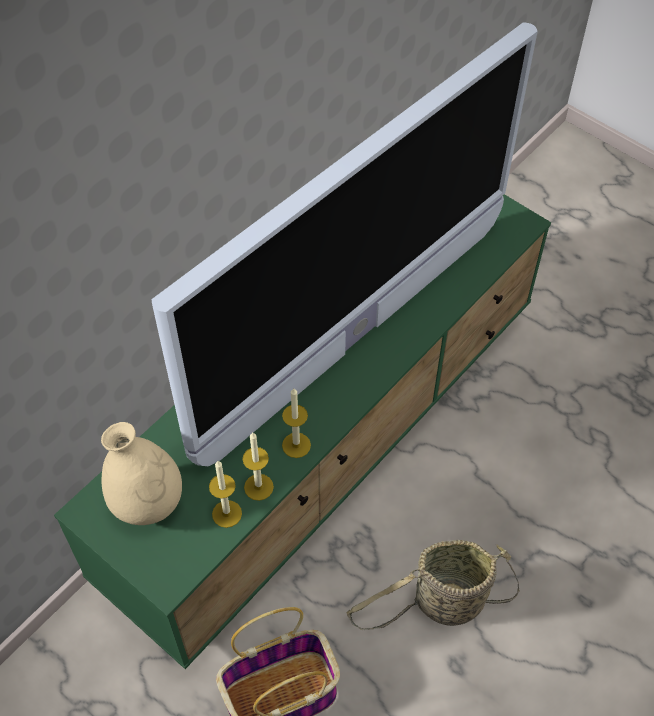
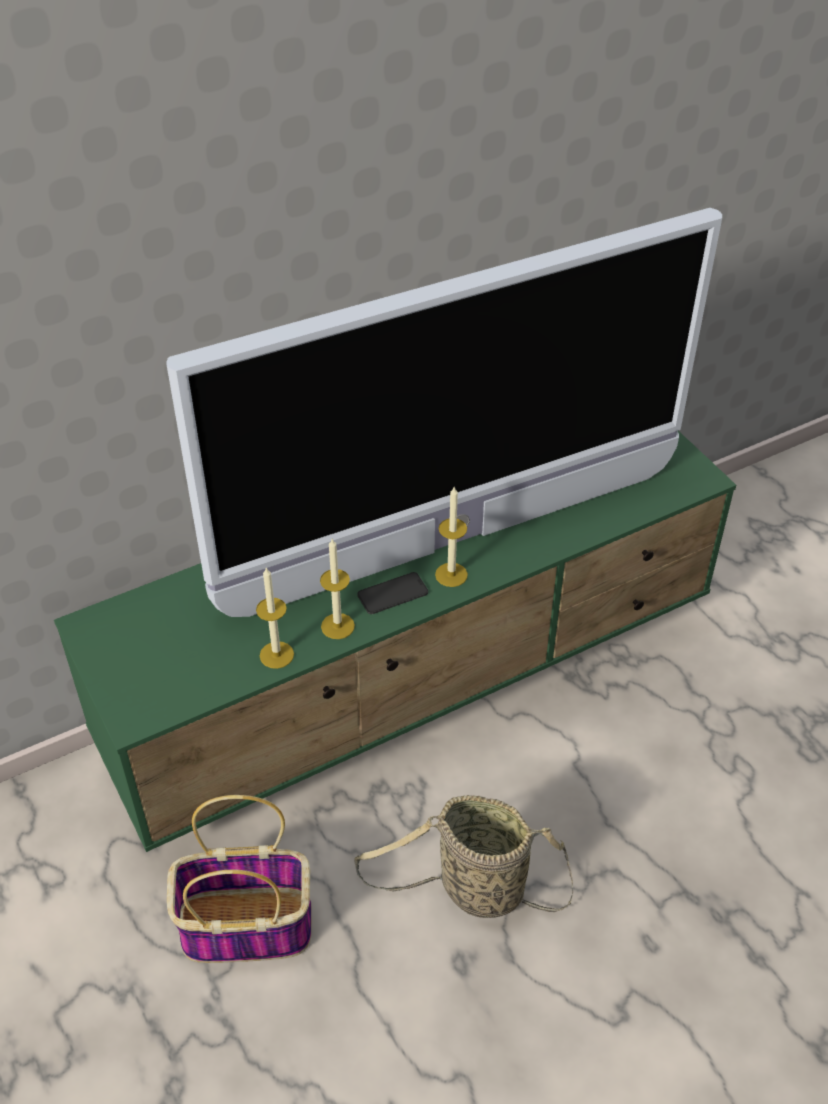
camera: 20 degrees right, 10 degrees down
(148, 503) = (153, 636): beige vase -> none
(227, 514) = (229, 670): candle -> candle (451, 575)
(327, 402) = (392, 594): none -> phone

